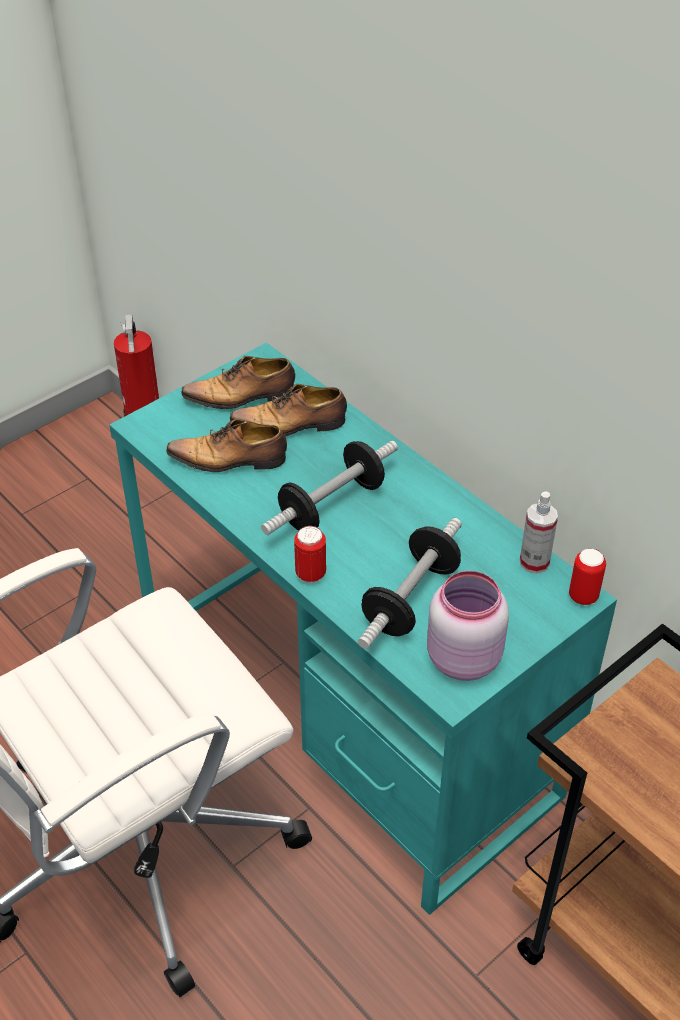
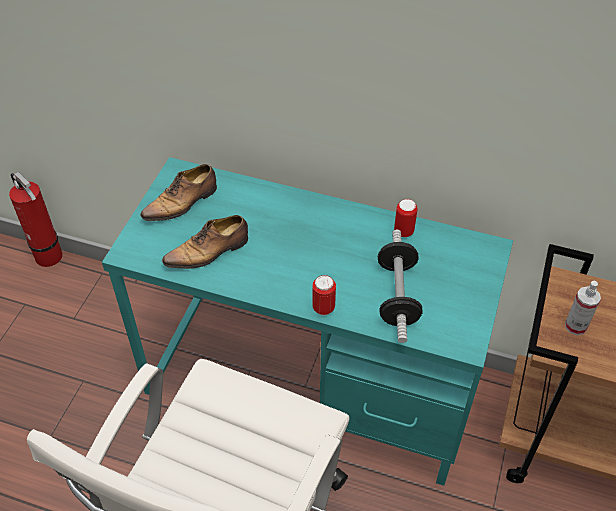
camera: 30 degrees left, 5 degrees up
(291, 425) = (232, 209): shoe -> none
(331, 505) = (301, 254): dumbbell -> none
(461, 657) = (455, 319): pink jar -> none
(534, 562) = (451, 237): spray bottle -> spray bottle (575, 326)
(583, 596) = (494, 247): can -> can (403, 231)

